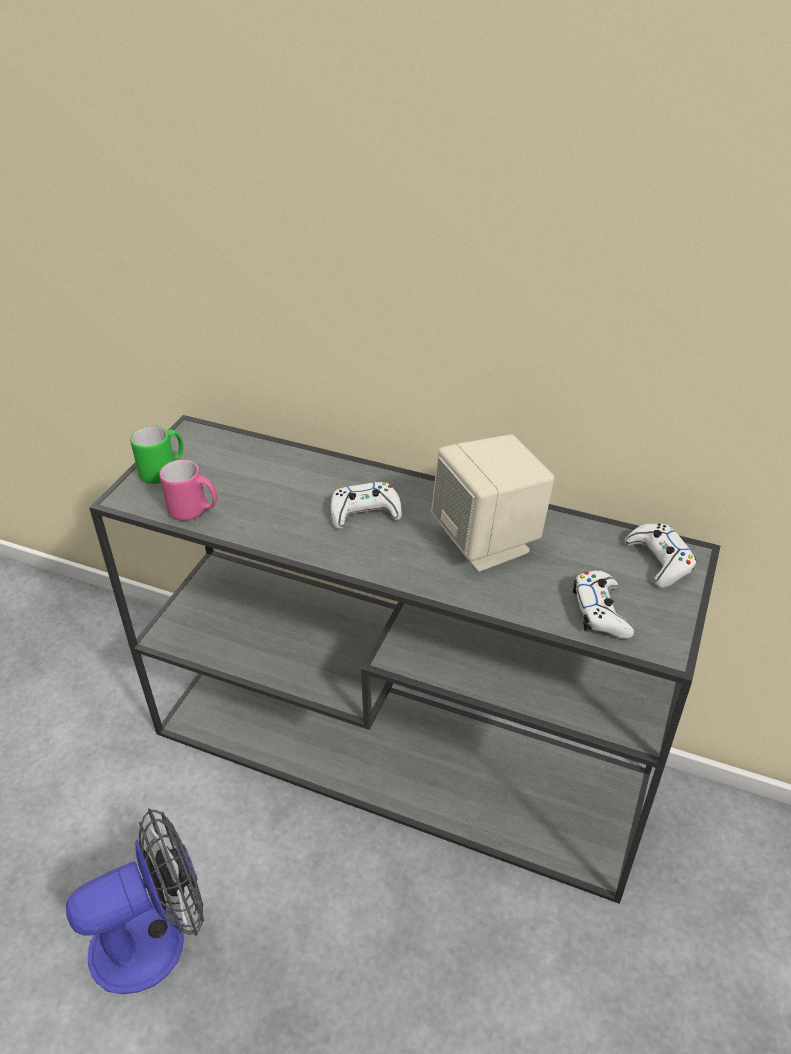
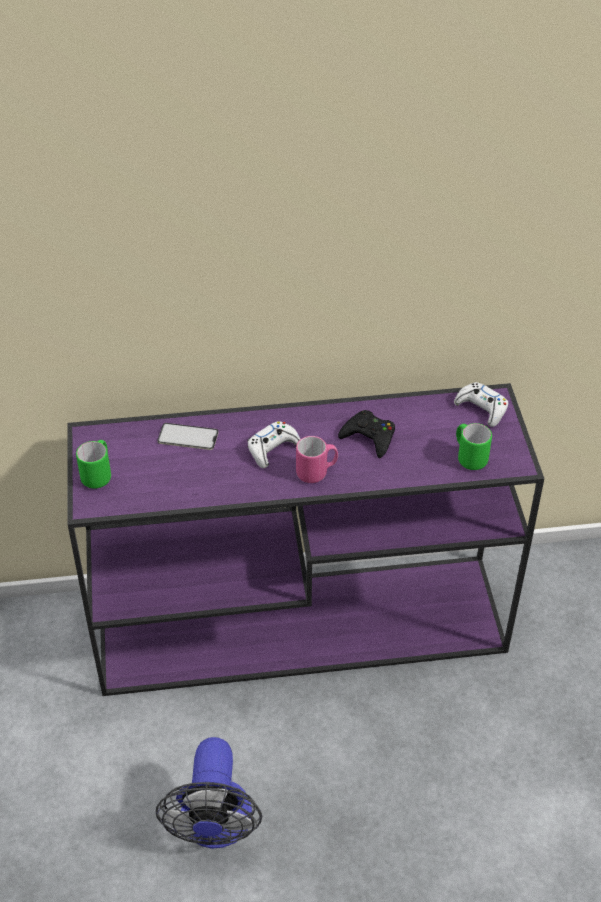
camera: 30 degrees left, 5 degrees up
(154, 937) = (215, 827): fan -> fan turned 150 degrees clockwise
(194, 511) = (151, 495): pink mug -> pink mug (317, 472)
(285, 468) = (188, 437): none -> phone
(403, 754) = (304, 623): grey console table -> purple console table
(488, 541) = (369, 437): beige speaker -> black game controller
(600, 612) = (469, 457): white game controller -> green mug

